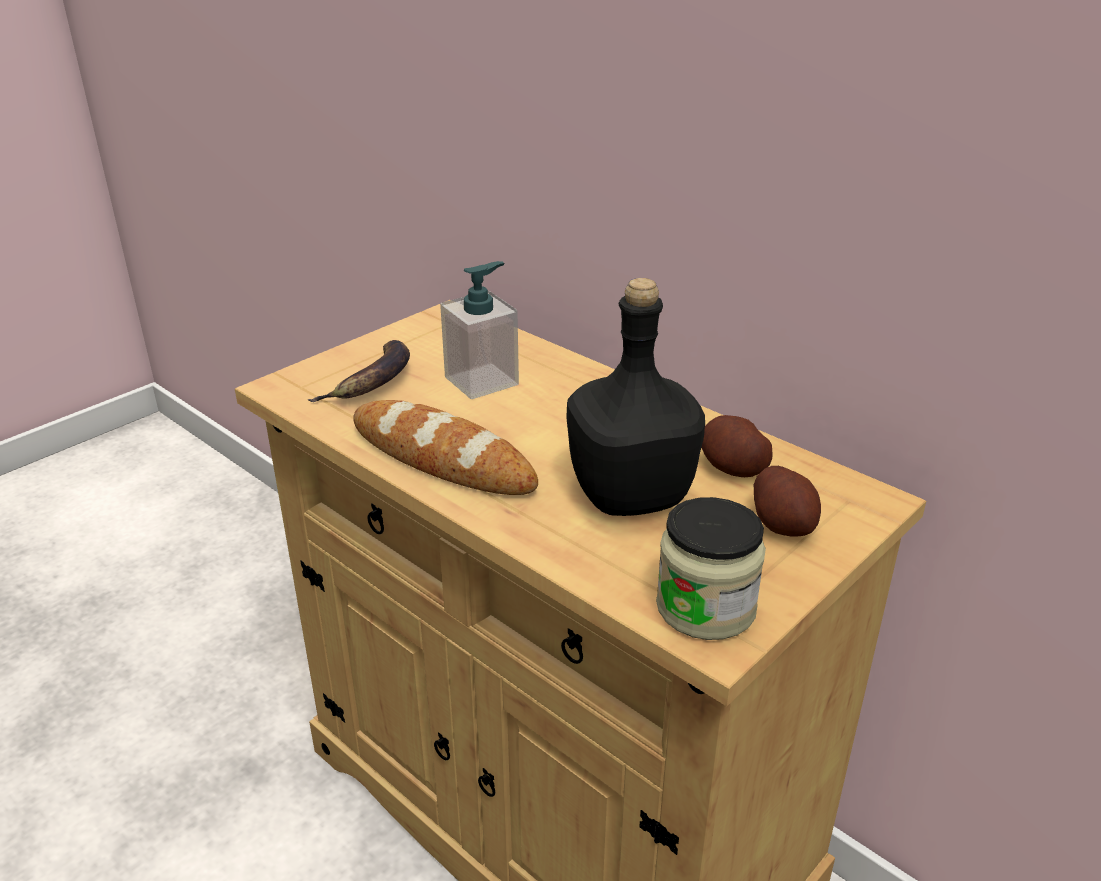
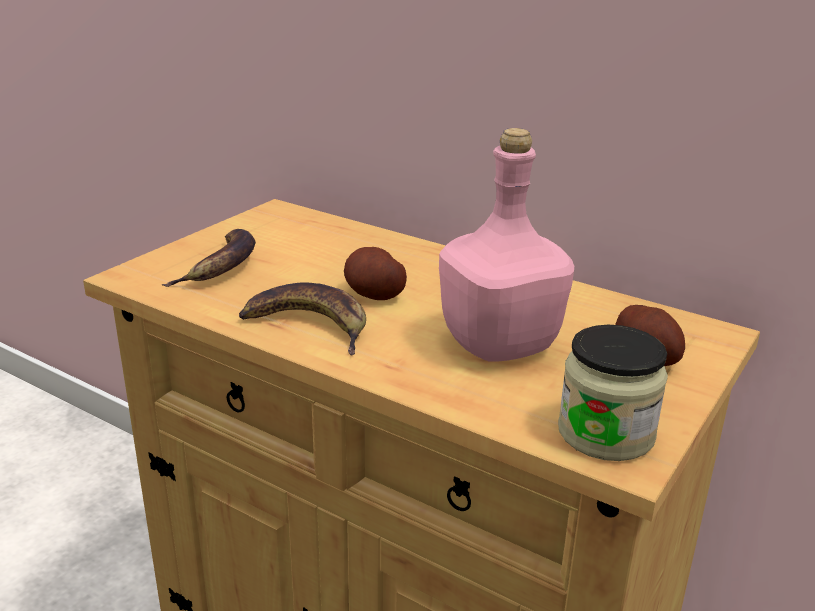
camera: 10 degrees left, 5 degrees down
(442, 458) = (309, 325): bread -> banana
(482, 381) = (327, 261): soap dispenser -> none
(628, 495) = (497, 345): black bottle -> pink bottle
(732, 468) = (582, 316): potato -> potato (374, 294)

